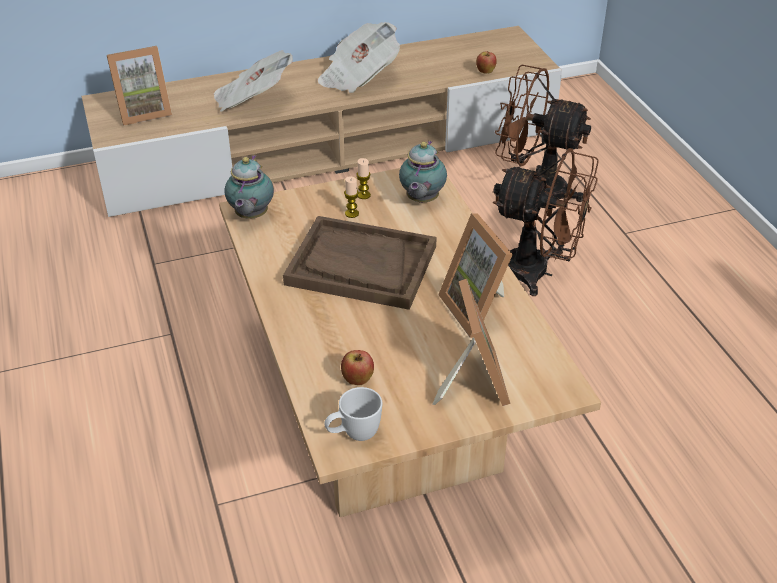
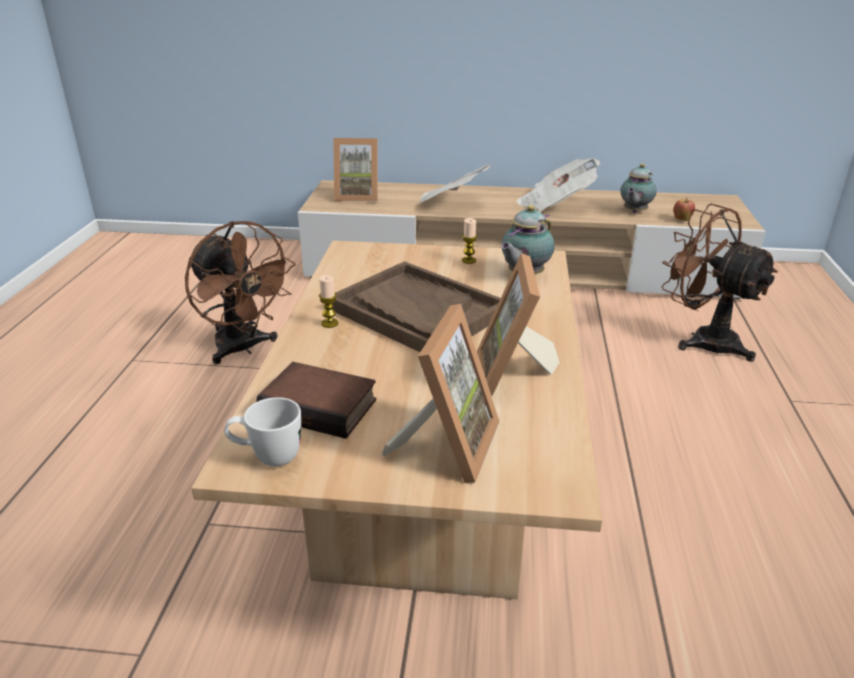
camera: 25 degrees right, 10 degrees down
(250, 216) = (349, 254): teapot -> teapot (634, 212)
(352, 213) = (444, 271): candle -> candle (329, 323)
(357, 380) = (321, 407): apple -> book
(538, 272) = (669, 411): brown fan -> brown fan (243, 348)

